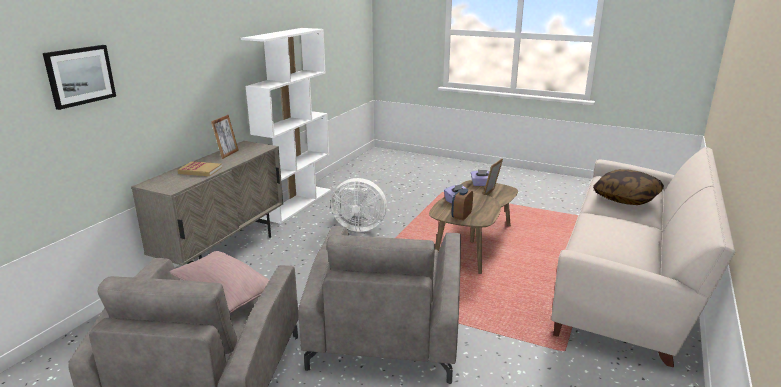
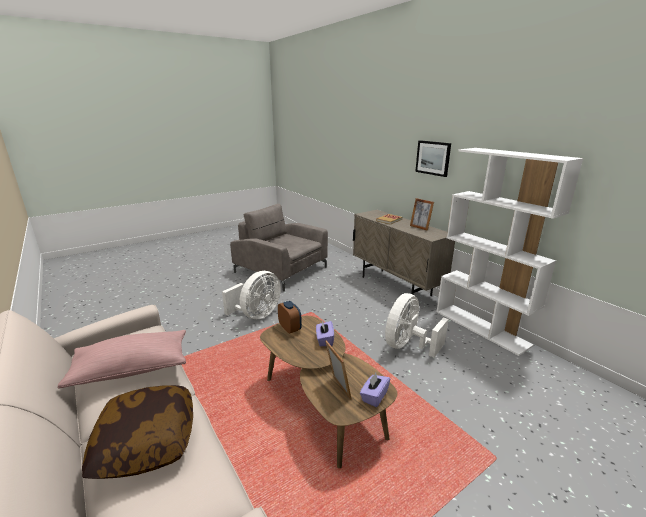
camera: 120 degrees right, 0 degrees up
(80, 76) = (371, 143): picture -> picture (433, 158)
(224, 293) = (293, 247): pink pillow -> pink pillow (132, 369)
(387, 330) = (256, 315): grey armchair -> white fan

